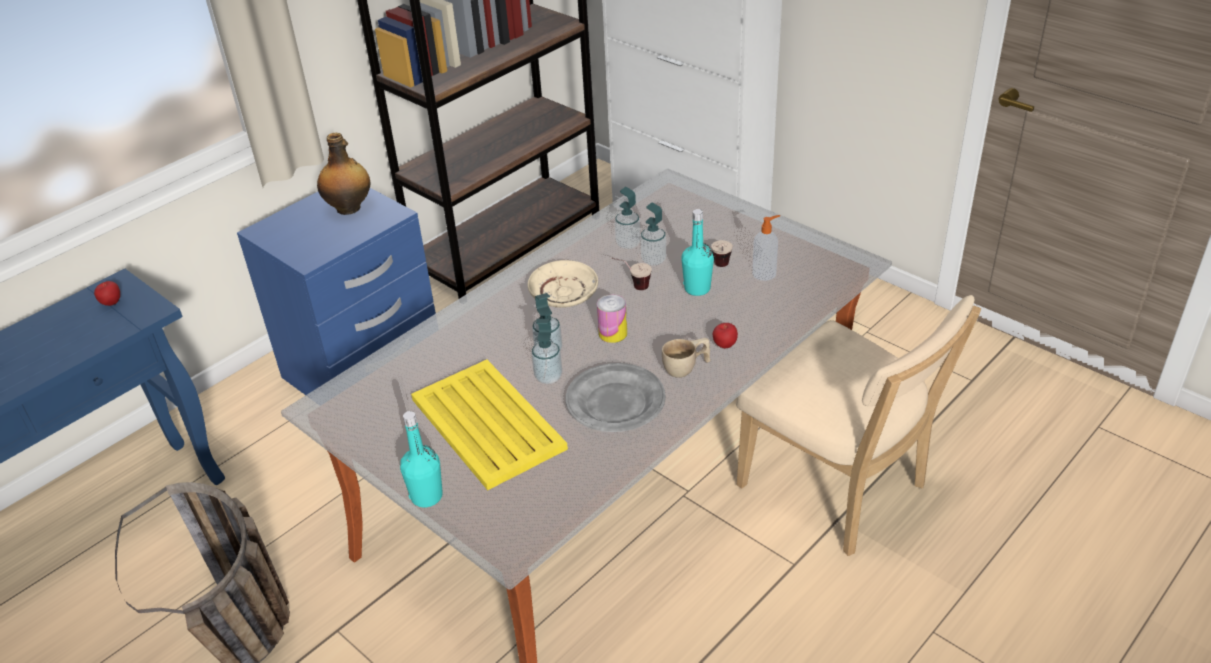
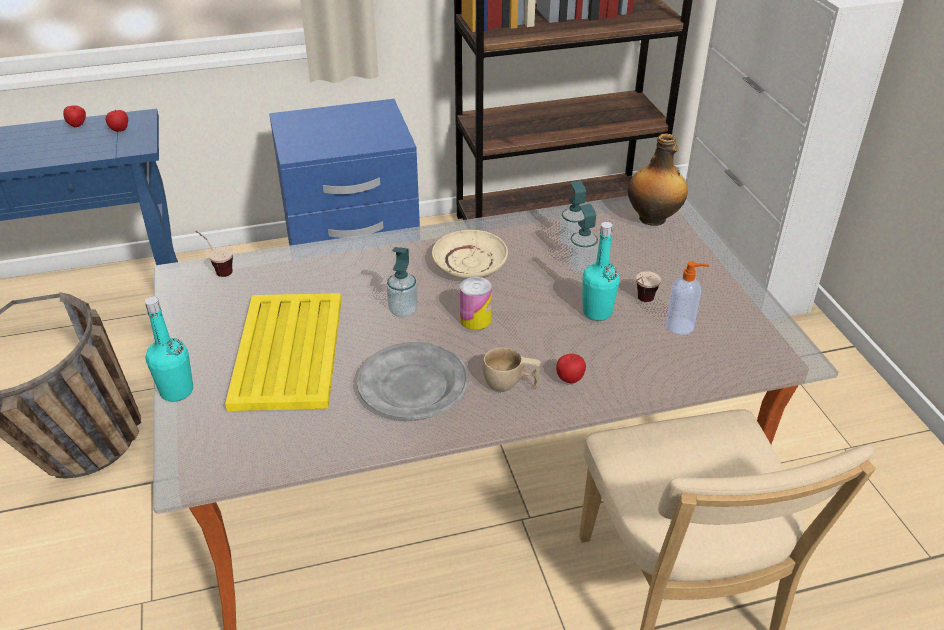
camera: 30 degrees right, 0 degrees up
(56, 316) = (78, 126): none -> apple
(349, 208) = (368, 124): bottle -> bottle (653, 219)
(548, 377) = (379, 334): soap dispenser -> none
(632, 286) = (537, 284): cup -> cup (217, 269)

